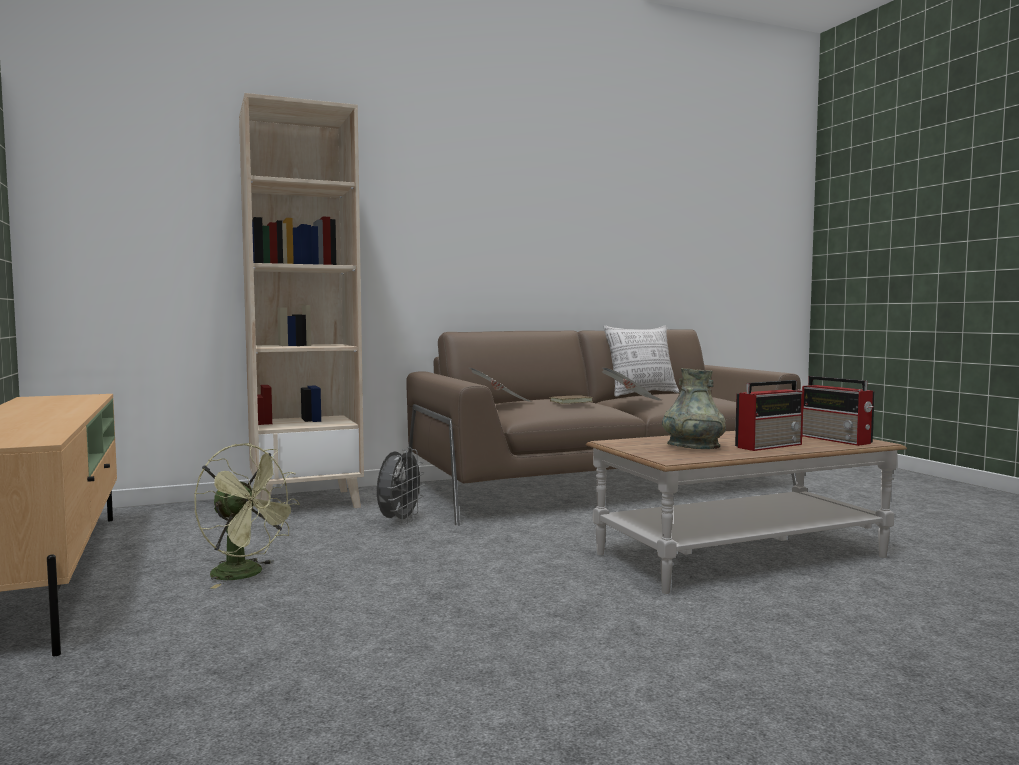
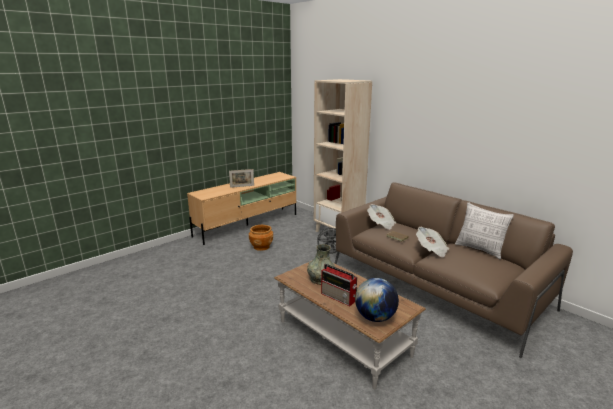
camera: 70 degrees right, 15 degrees up
(49, 417) = (242, 186): none -> picture frame
(246, 574) = (261, 247): green fan -> brown planter
(837, 440) = (375, 317): radio -> globe

